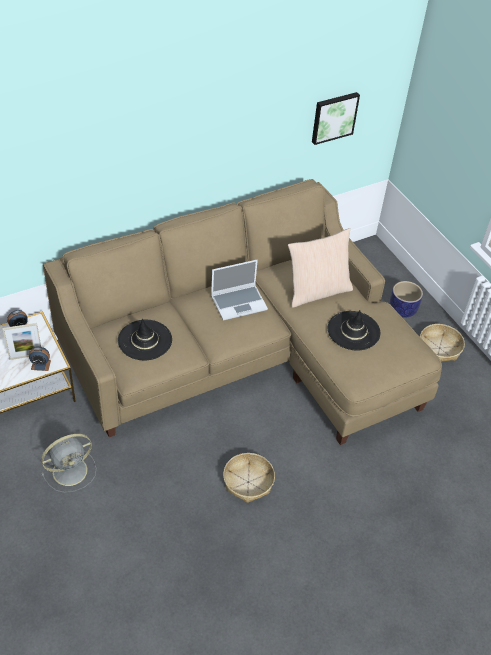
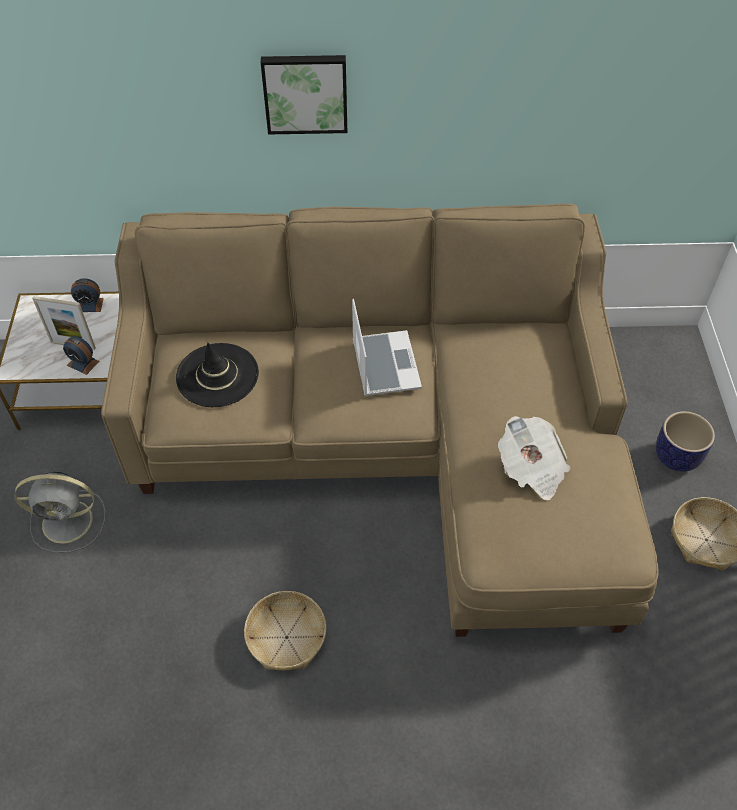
camera: 30 degrees right, 5 degrees up
(239, 302) = (384, 364): laptop -> laptop turned 105 degrees counterclockwise
(317, 291) = (512, 385): beige pillow -> none
(334, 117) = (638, 108): picture -> picture (305, 93)
(353, 331) = (531, 469): black hat -> newspaper

